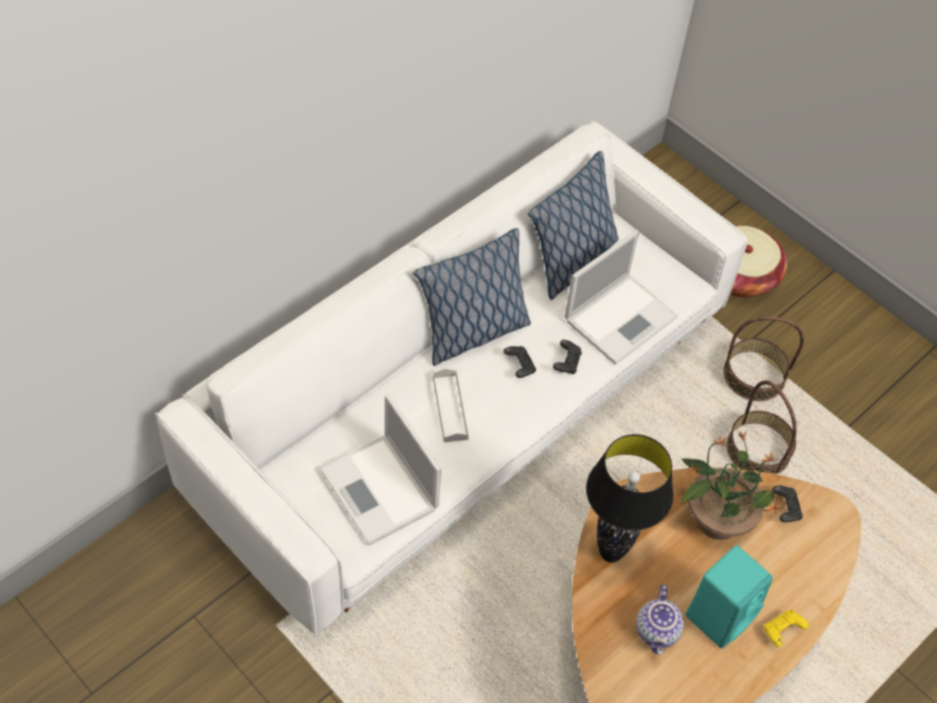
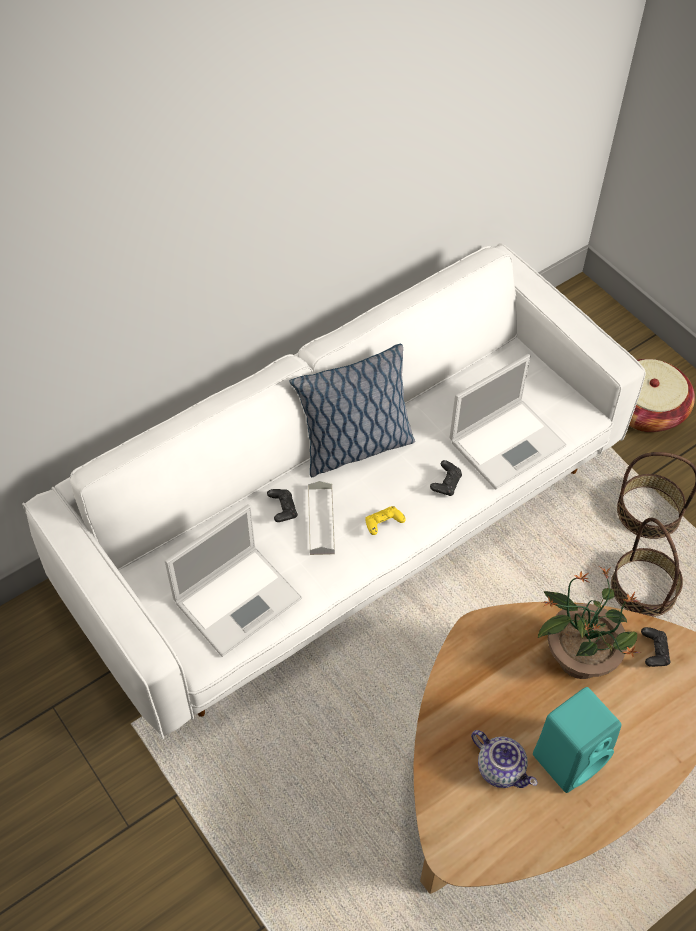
camera: 10 degrees right, 0 degrees up
(380, 491) = (239, 598): laptop -> laptop turned 105 degrees counterclockwise
(519, 366) = (397, 484): black game controller -> black game controller (282, 510)
(571, 261) = (464, 383): pillow -> none
(610, 554) = (462, 683): black table lamp -> none
(658, 631) = (501, 768): teapot -> teapot turned 60 degrees counterclockwise
(782, 631) = (633, 781): yellow game controller -> yellow game controller (383, 525)

